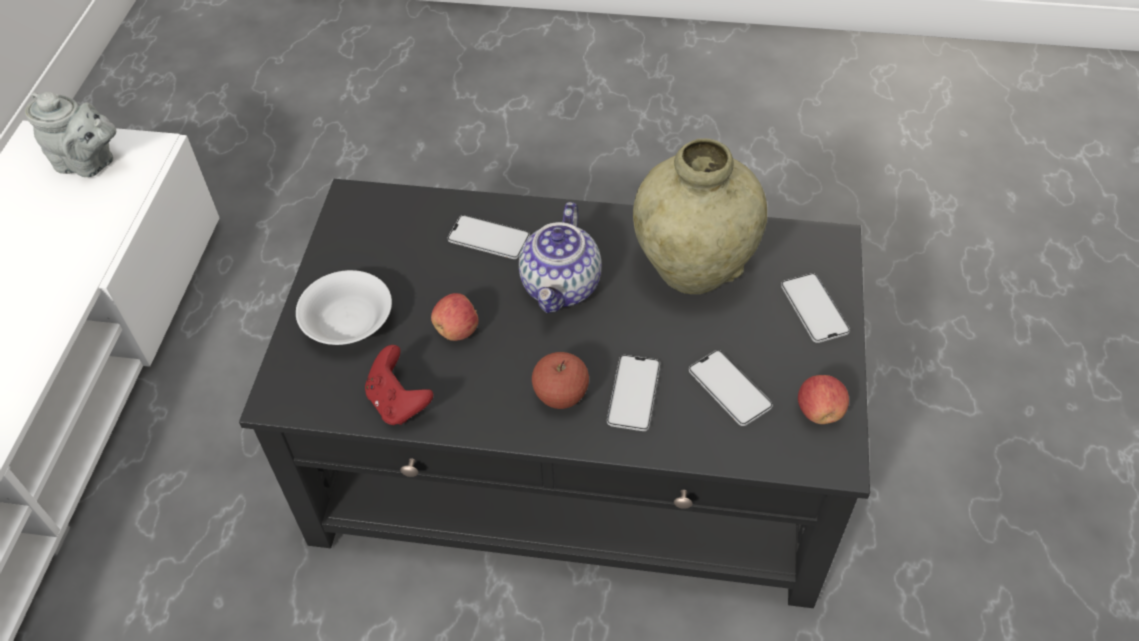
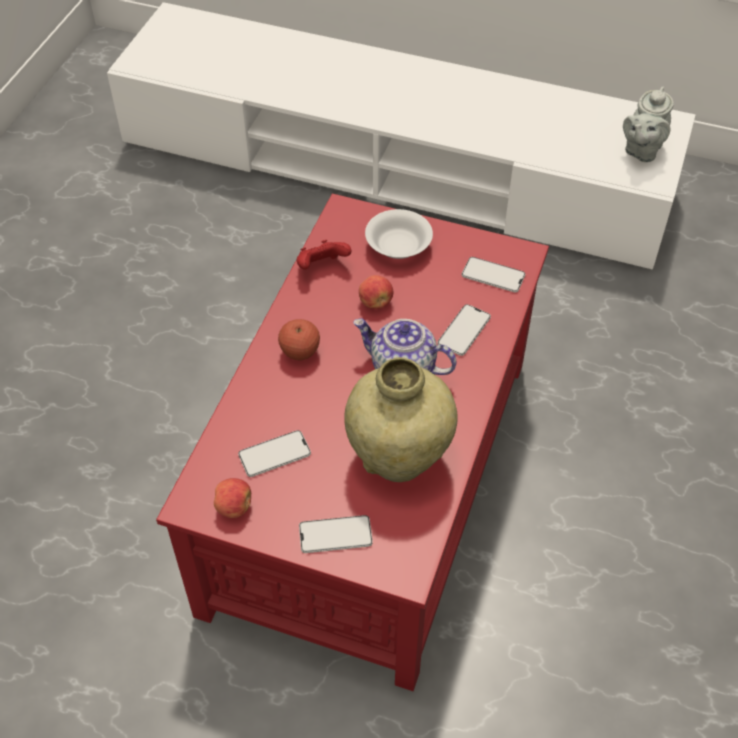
camera: 100 degrees right, 0 degrees up
(576, 457) = (369, 482): black coffee table -> red coffee table
(633, 393) = (289, 394): phone -> phone (493, 275)

